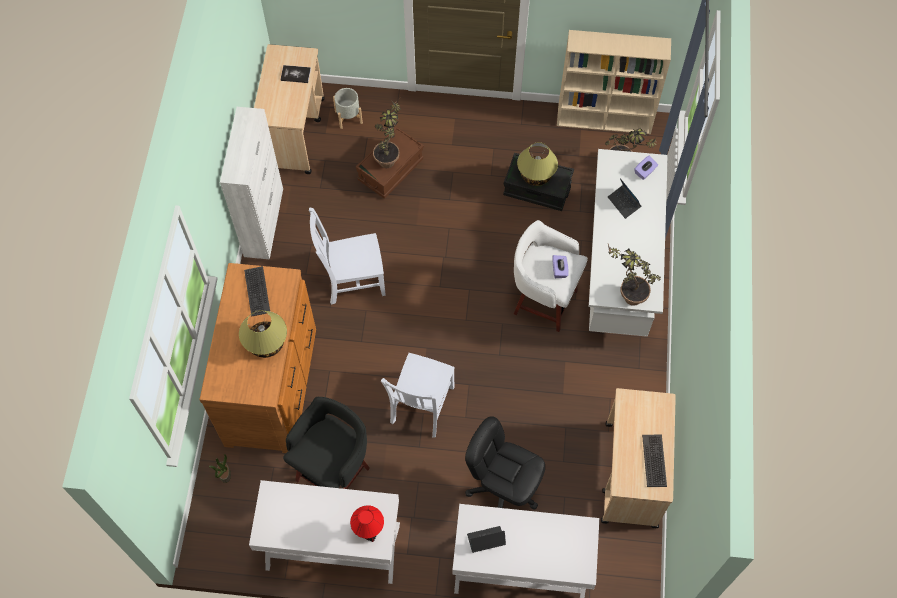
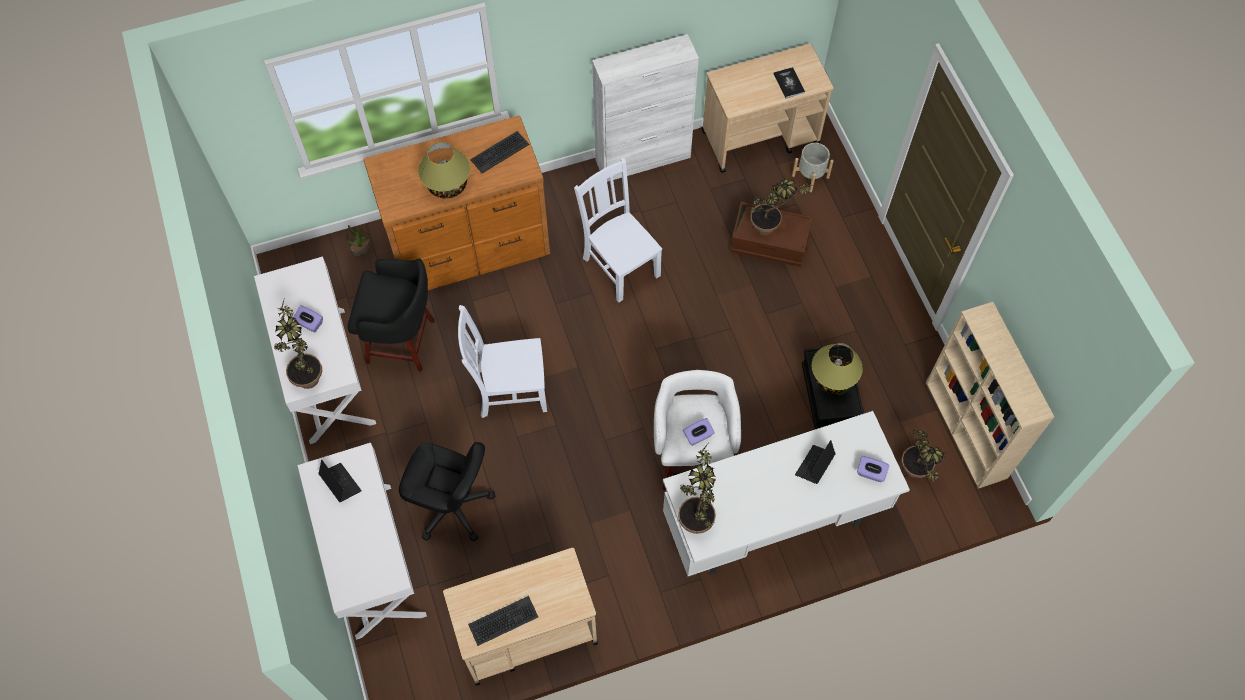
camera: 65 degrees right, 0 degrees up
(322, 513) = (309, 323): none -> purple tissue box
(369, 531) = (307, 372): table lamp -> potted plant
(503, 489) = (452, 507): black office chair -> black office chair turned 105 degrees clockwise

